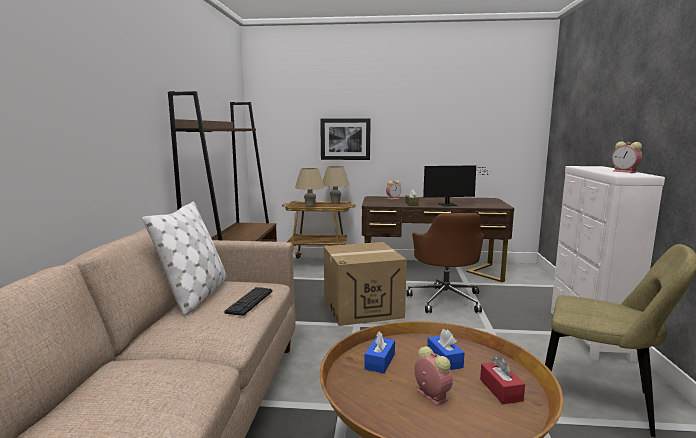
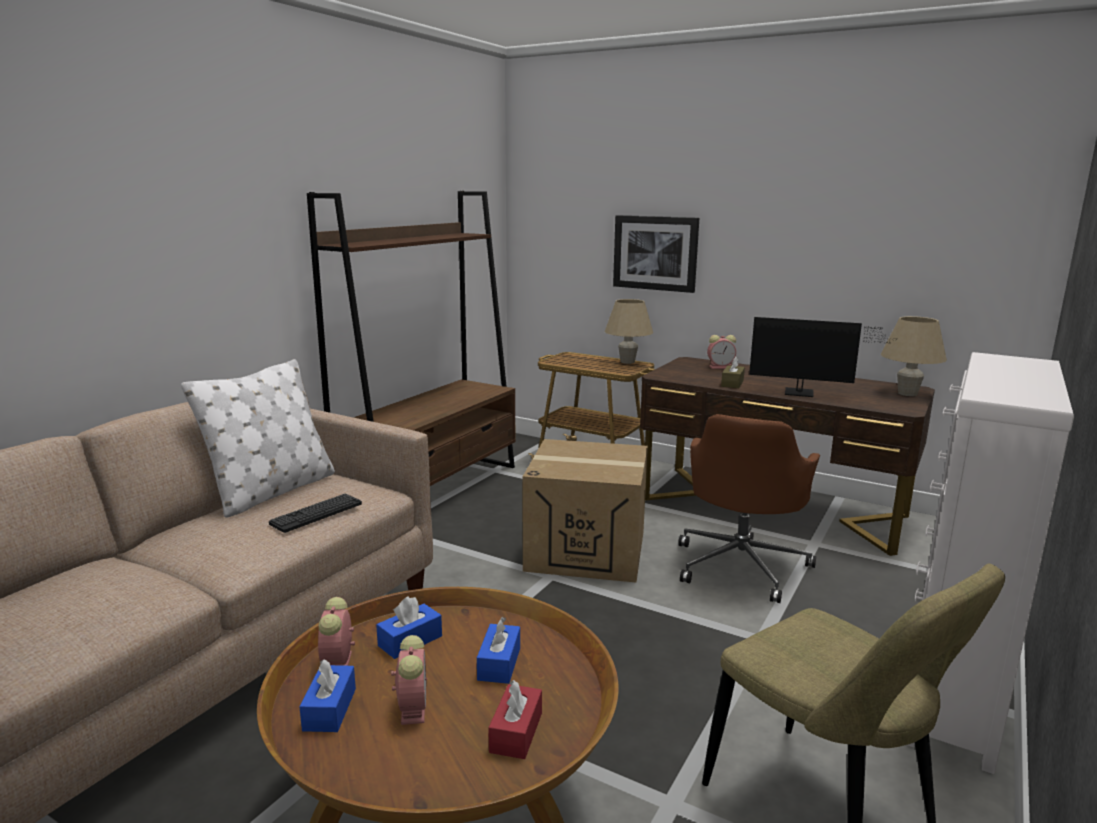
camera: 25 degrees right, 5 degrees up
(310, 205) = (576, 365): beige table lamp -> beige table lamp (907, 393)
(384, 411) = (329, 709): none -> blue tissue box
(626, 171) = (1038, 386): alarm clock -> alarm clock (338, 665)

